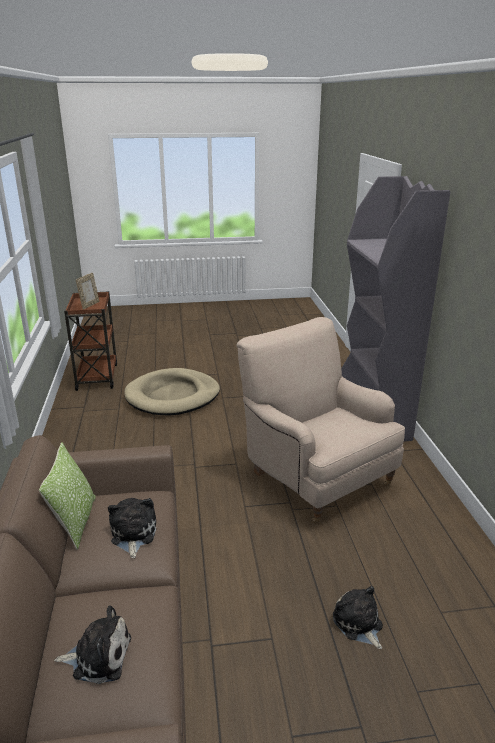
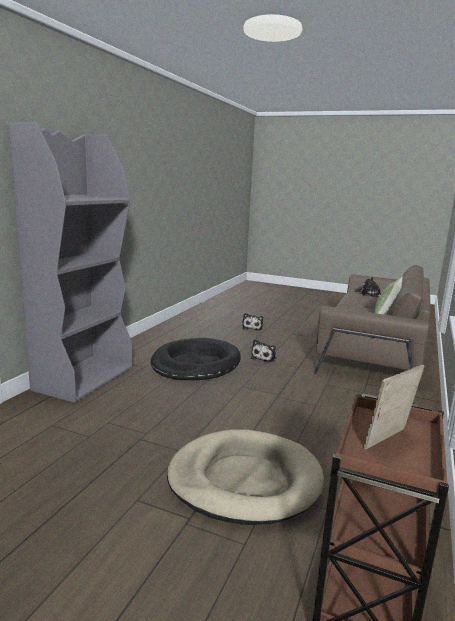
camera: 150 degrees left, 10 degrees down
(132, 534) = (353, 308): plush toy -> plush toy (264, 358)
(316, 477) = (195, 364): beige armchair -> black dog bed

